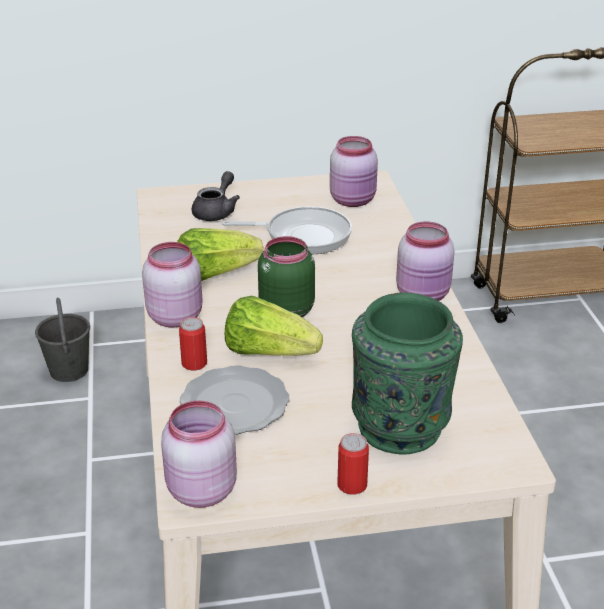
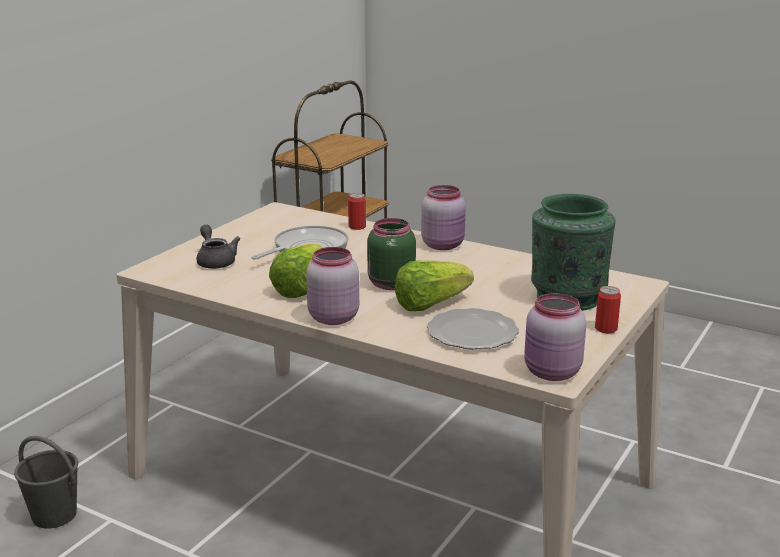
camera: 50 degrees left, 10 degrees down
(194, 363) = (404, 330): can -> can (357, 227)
(354, 200) = (293, 222): pink jar -> none

